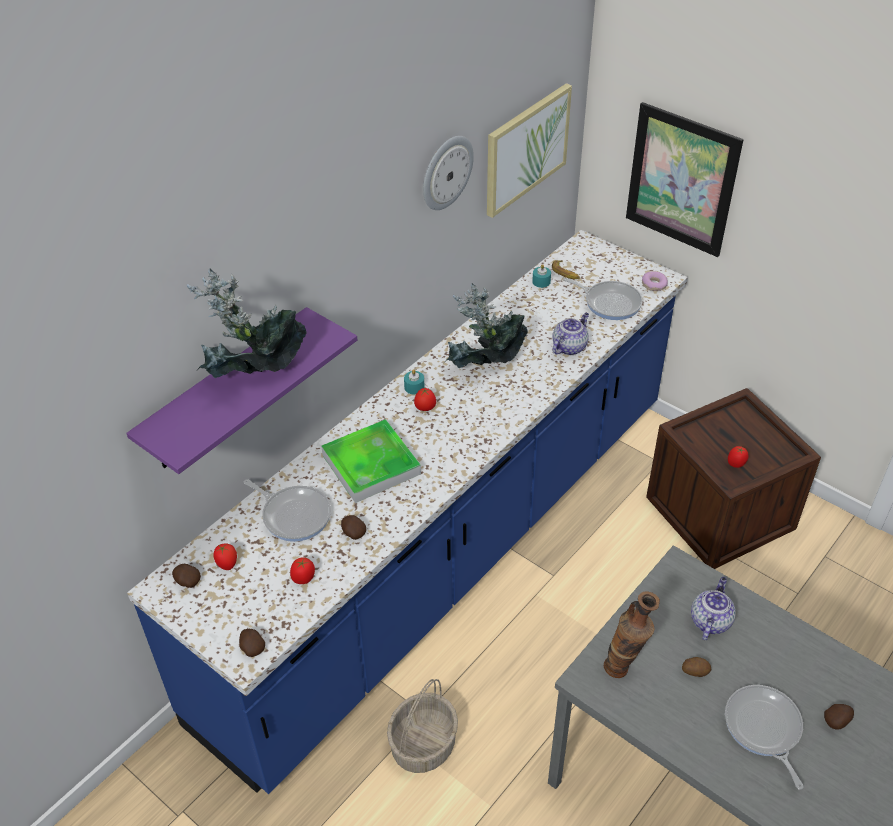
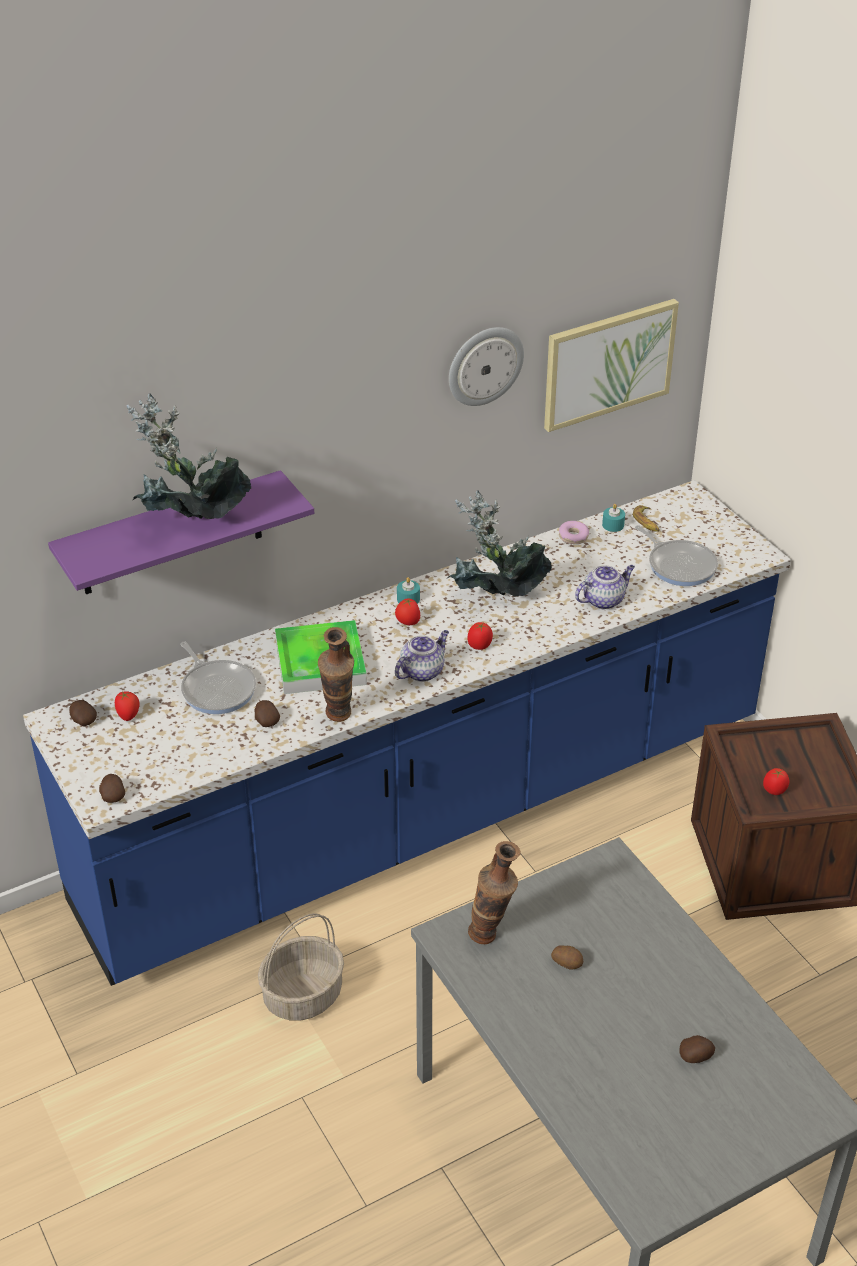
camera: 20 degrees right, 5 degrees down
(304, 579) = (195, 749): tomato -> tomato (479, 646)
(414, 513) = (338, 720): none -> vase
(654, 285) = (744, 558): donut -> donut (573, 537)
(681, 180) = (791, 438): picture -> none
(710, 620) = (614, 920): teapot -> teapot (422, 671)
(763, 729) = (608, 1038): frying pan -> none

